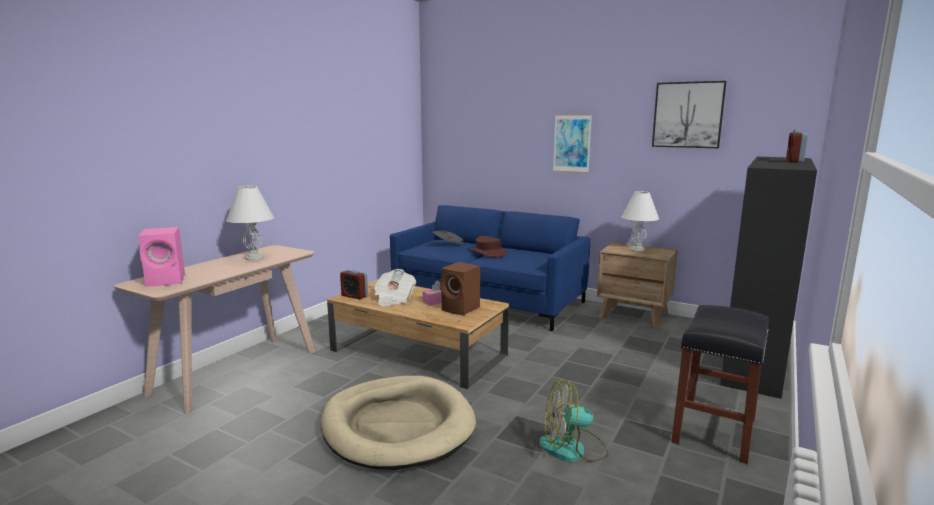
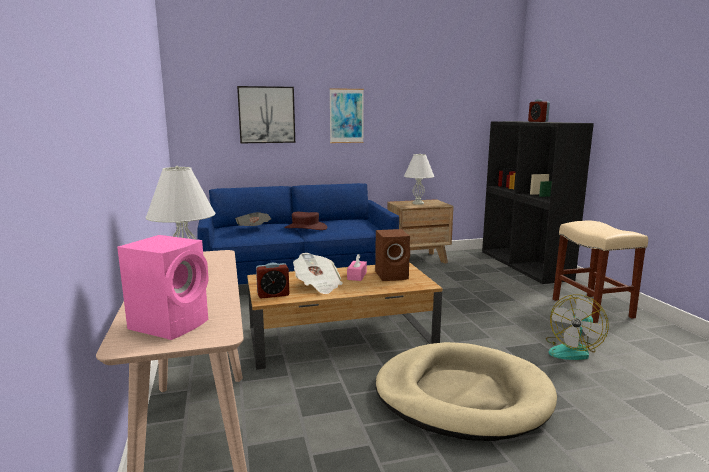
camera: 45 degrees left, 0 degrees up
(688, 115) = (438, 90): picture -> picture (266, 115)
(715, 431) = (593, 308): black stool -> beige stool

